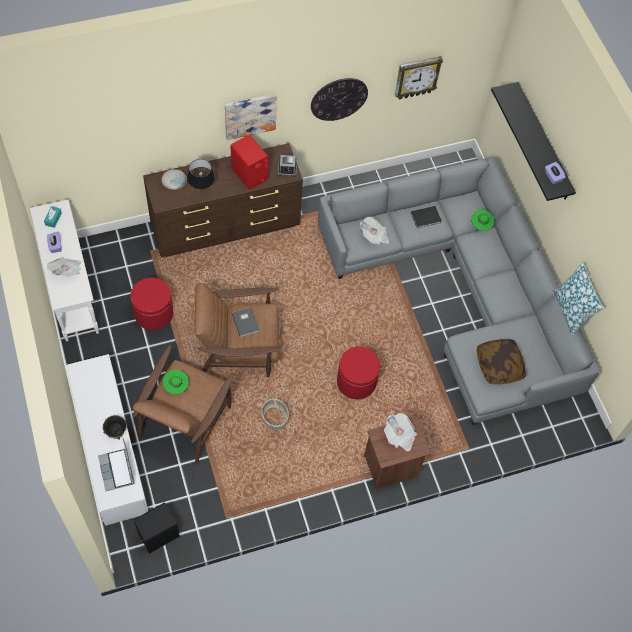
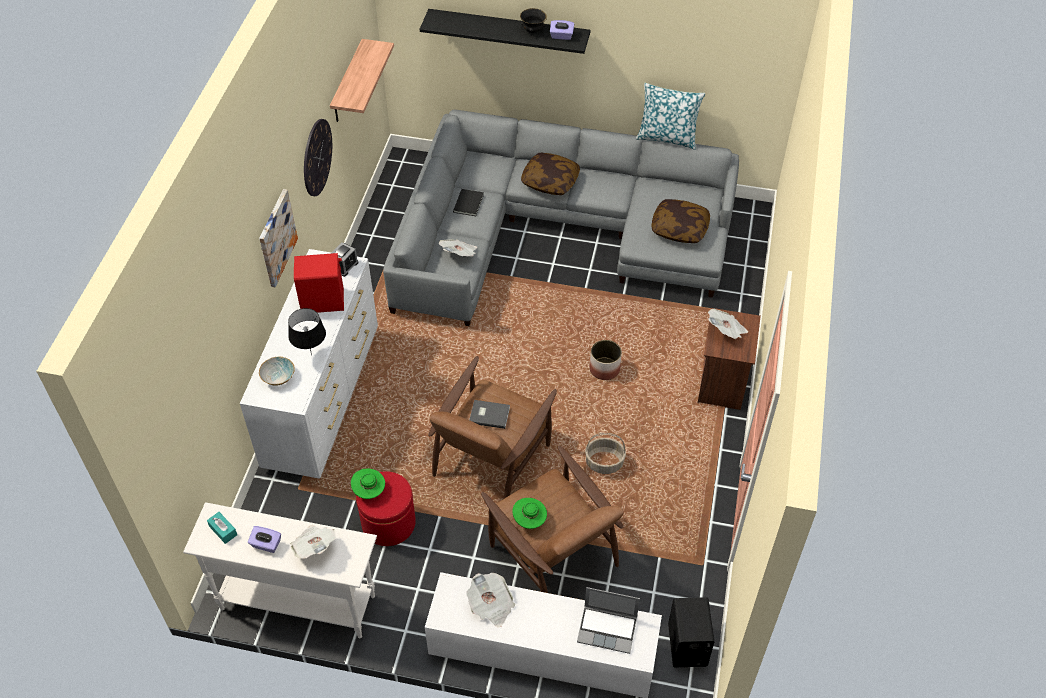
camera: 55 degrees left, 10 degrees down
(99, 394) = (491, 605): none -> newspaper
(116, 432) = (555, 609): black bowl -> black bowl (533, 31)
(226, 227) = (323, 398): brown dresser -> white dresser
(356, 382) = (605, 369): red ottoman -> planter
(417, 77) = (347, 82): wall clock -> shelf
(481, 225) = (509, 167): green hat -> green hat (369, 490)
(485, 258) = (550, 181): none -> pillow

